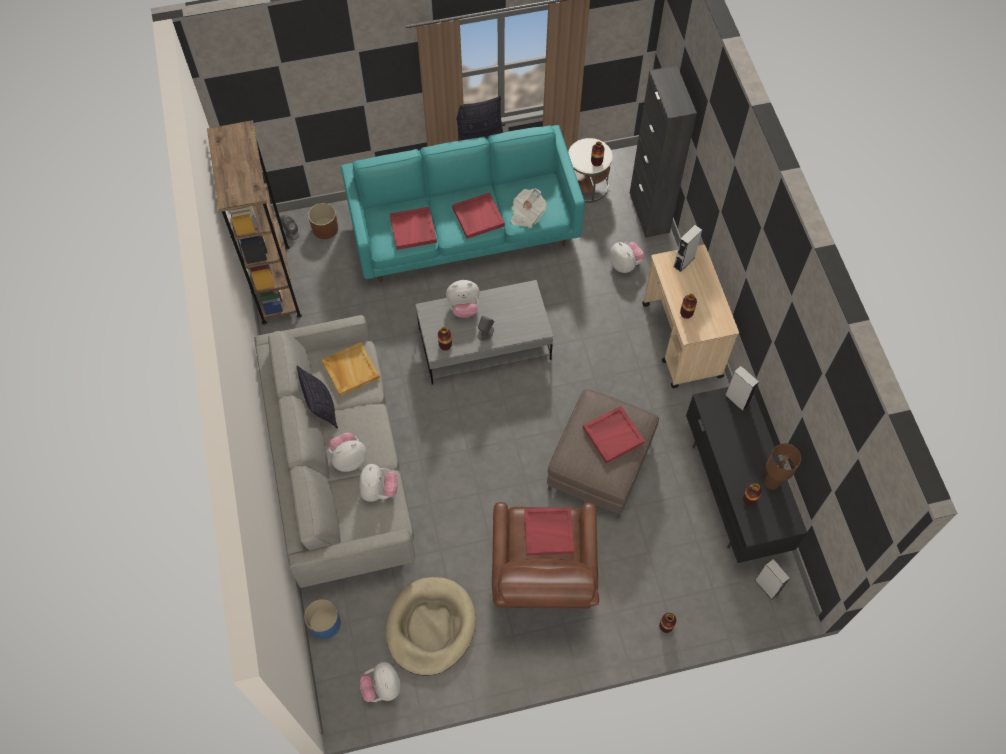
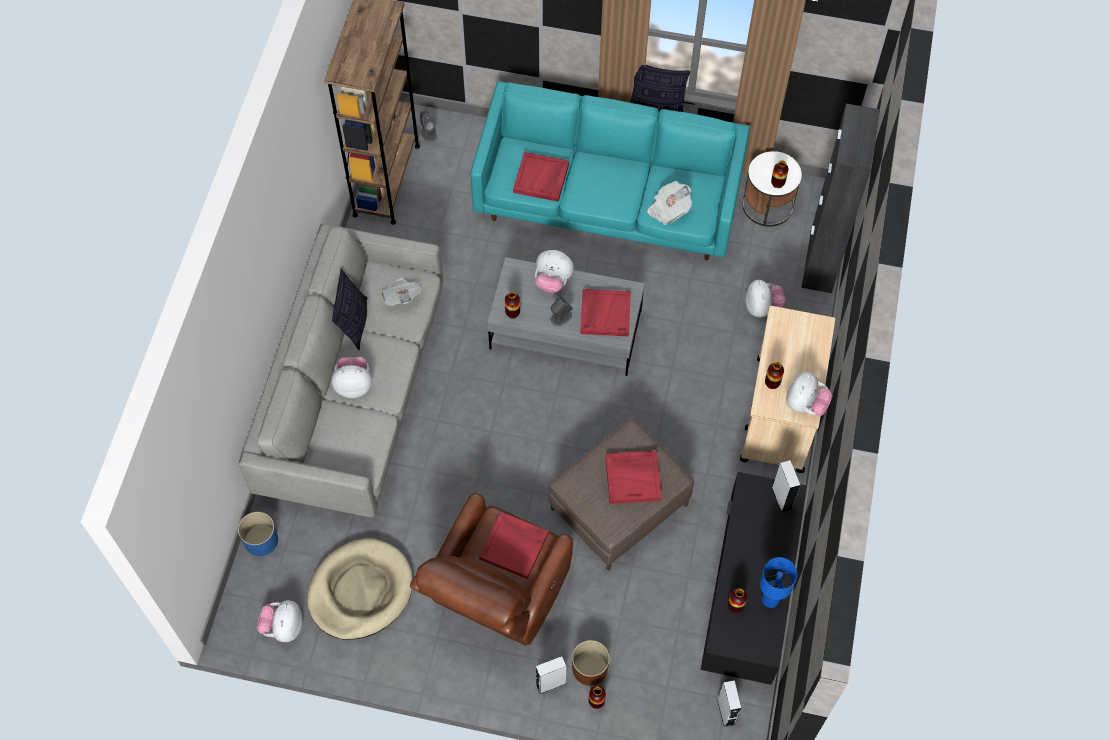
camera: 25 degrees right, 0 degrees up
(325, 228) = (466, 142): brown planter -> brown planter (590, 668)
(350, 370) = (401, 297): beige tray -> newspaper
(378, 490) = (366, 429): plush toy -> plush toy (805, 404)
(477, 217) = (615, 191): red tray -> red tray (605, 313)
(684, 262) = (801, 327): grey speaker -> grey speaker (550, 683)
(771, 482) = (769, 599): brown table lamp -> blue table lamp

